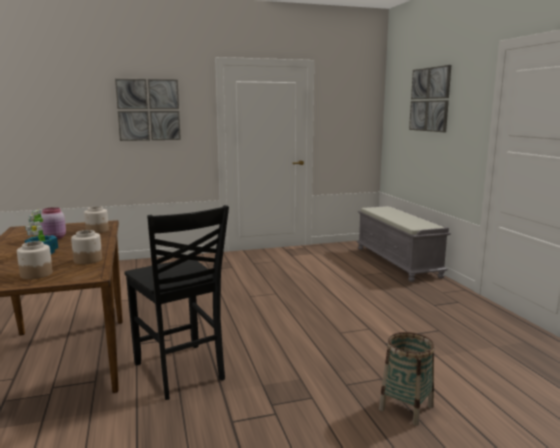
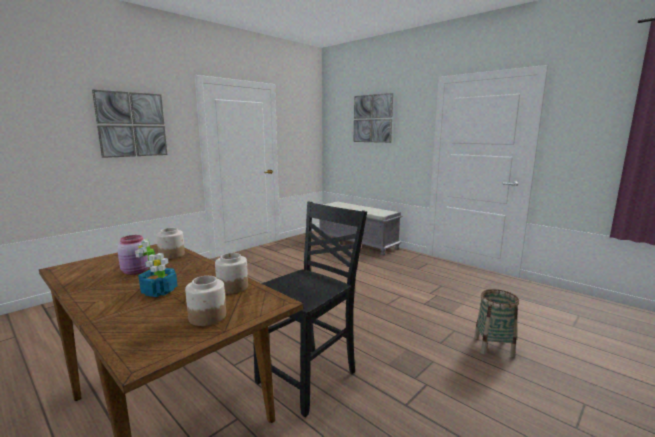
camera: 30 degrees left, 0 degrees up
(180, 372) = (309, 377): black chair -> black chair turned 75 degrees counterclockwise

